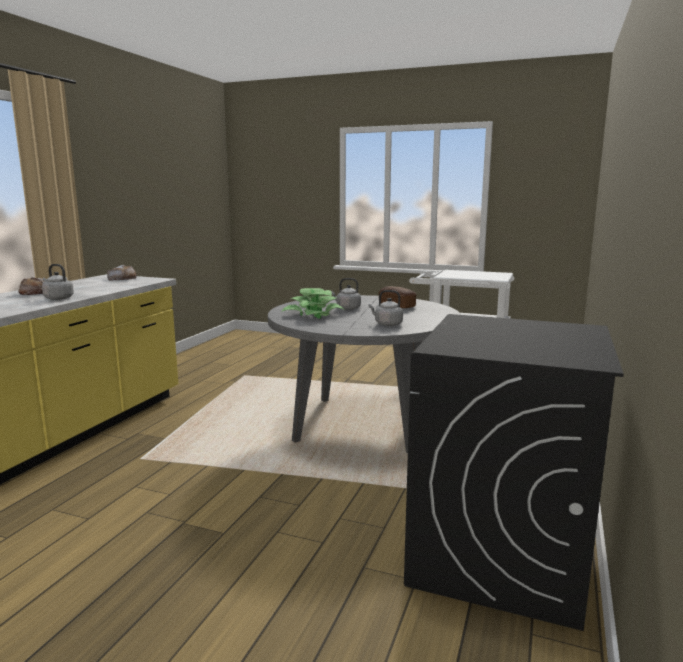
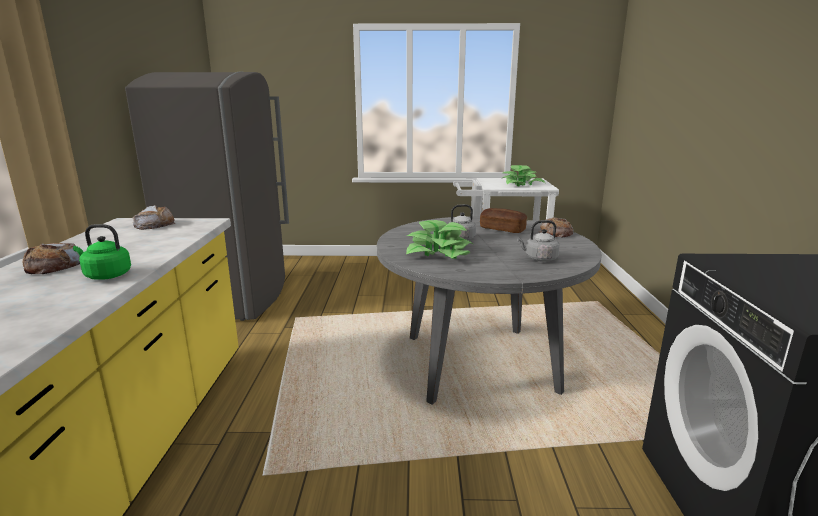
camera: 20 degrees left, 5 degrees up
(57, 298) = (106, 275): grey kettle -> green kettle
(209, 357) = (233, 298): none -> grey fridge
(440, 311) = (556, 233): none -> bread
(478, 276) = (521, 184): none -> potted plant

